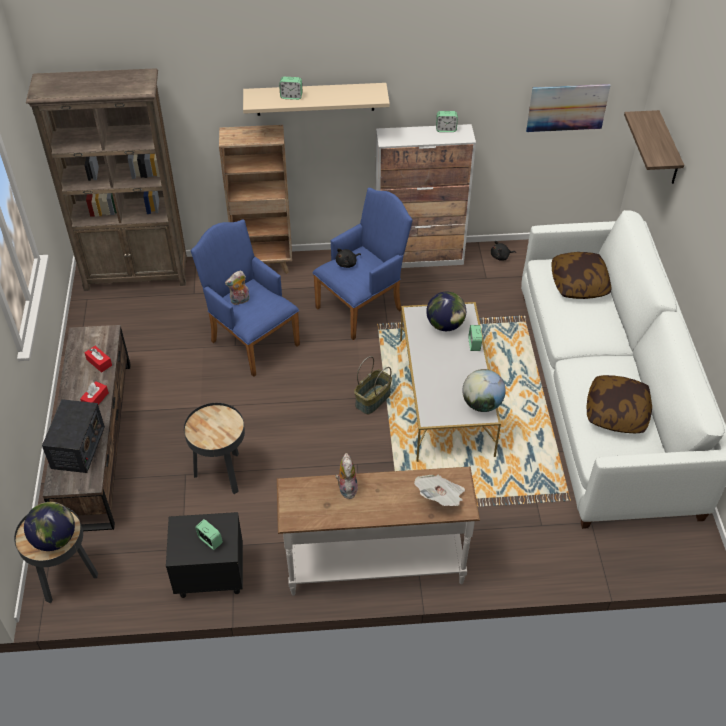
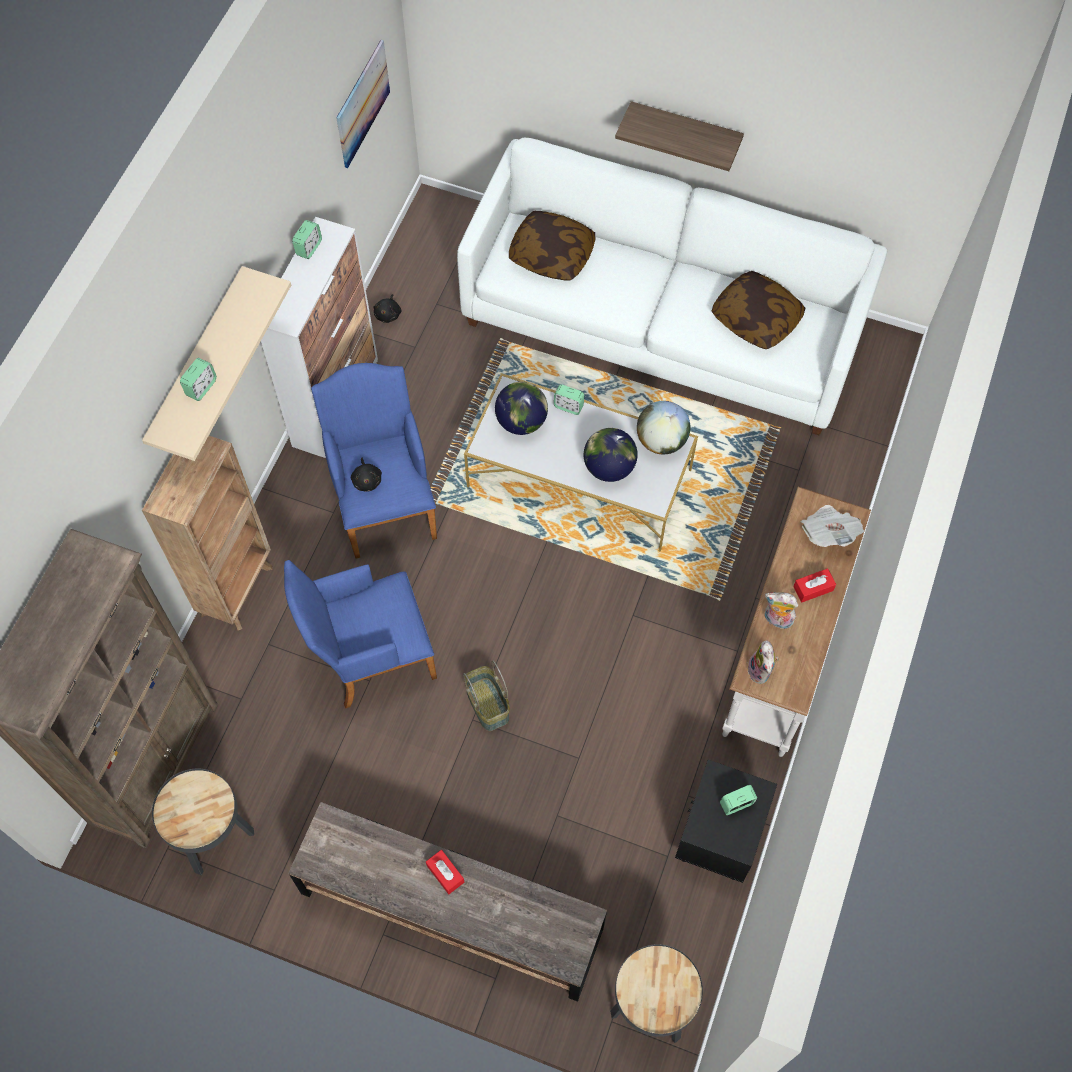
camera: 65 degrees left, 15 degrees up
(54, 539) = (670, 983): globe -> globe (609, 468)
(78, 447) = (520, 919): radio -> none
(99, 362) = (379, 850): red tissue box -> red tissue box (813, 588)
(222, 473) = (575, 771): black side table -> black side table (214, 838)
(240, 301) = (364, 633): plush toy -> plush toy (761, 671)
(373, 400) = (546, 557): basket -> basket (488, 704)
(668, 150) = (509, 52): shelf -> shelf (685, 131)

